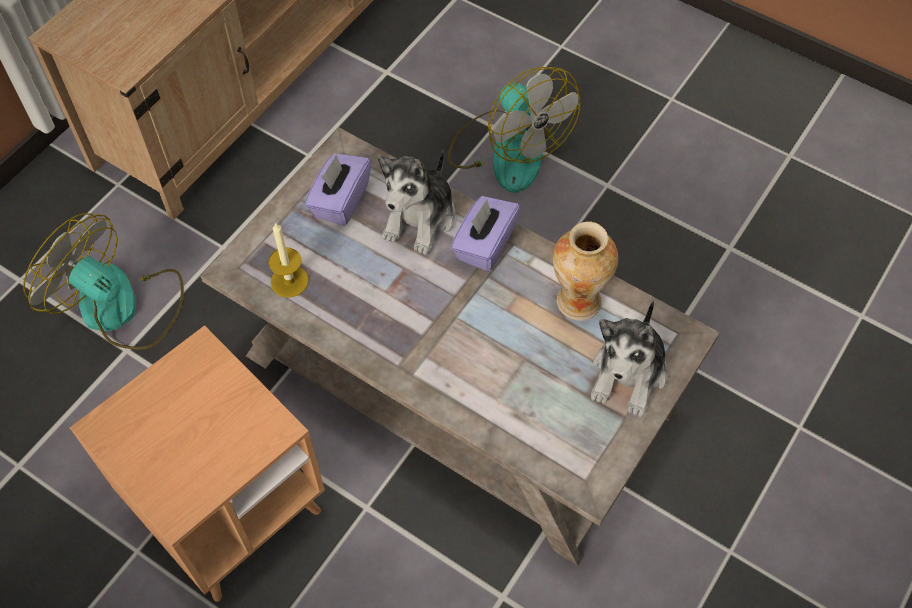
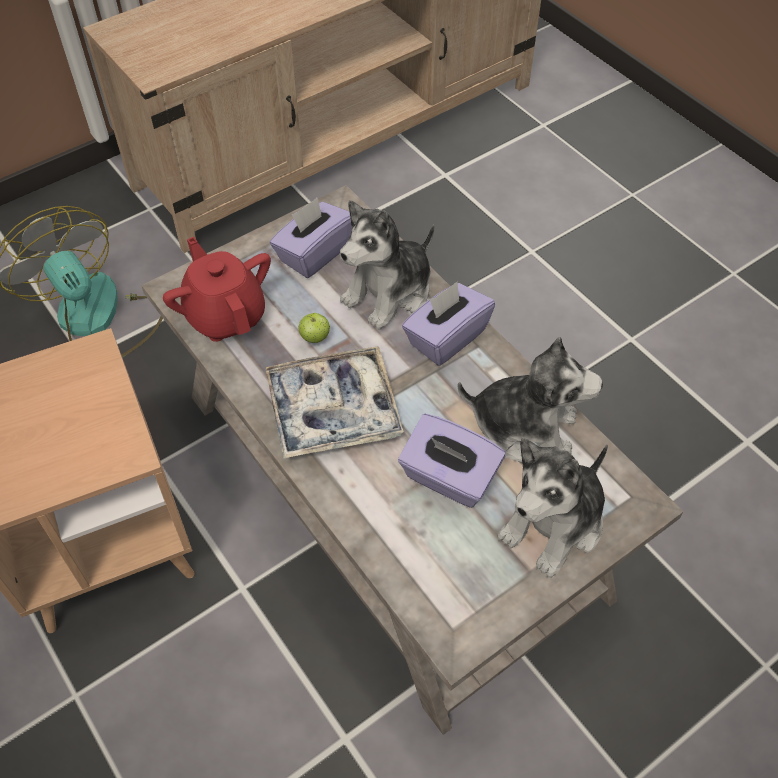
camera: 20 degrees right, 5 degrees down
(289, 281) = (226, 315): candle -> red teapot
(375, 278) = (315, 338): none -> apple
(418, 336) = (333, 410): none -> tray
(507, 150) = (537, 276): fan -> none
(534, 363) = (448, 478): none -> purple tissue box
(577, 302) = (524, 427): vase -> plush toy

